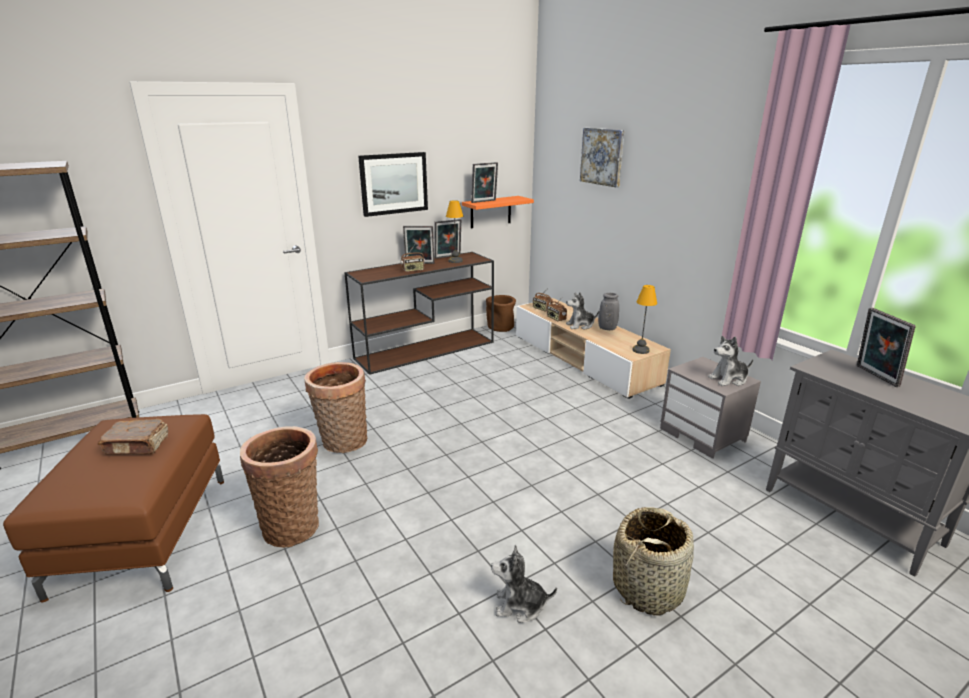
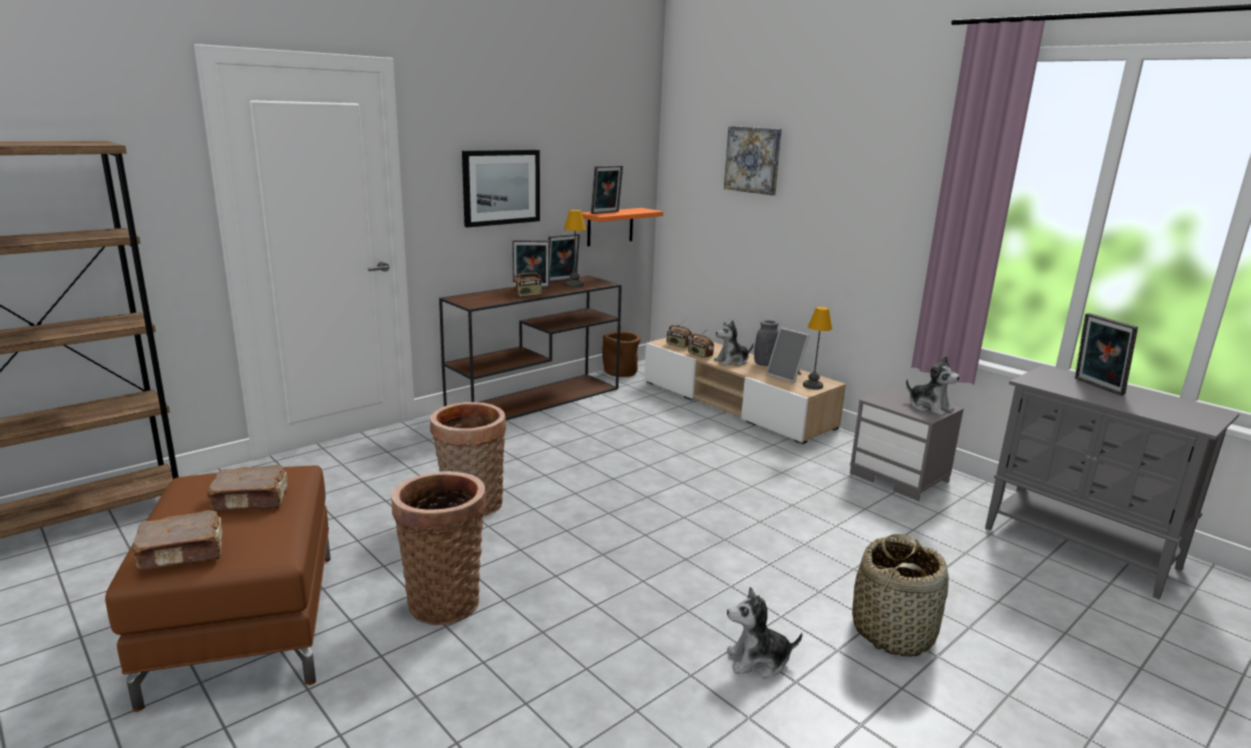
camera: 10 degrees left, 5 degrees down
(66, 492) = (183, 554): none -> brown book
(621, 340) = (786, 376): none -> picture frame
(728, 379) = (929, 408): plush toy -> plush toy turned 105 degrees counterclockwise

